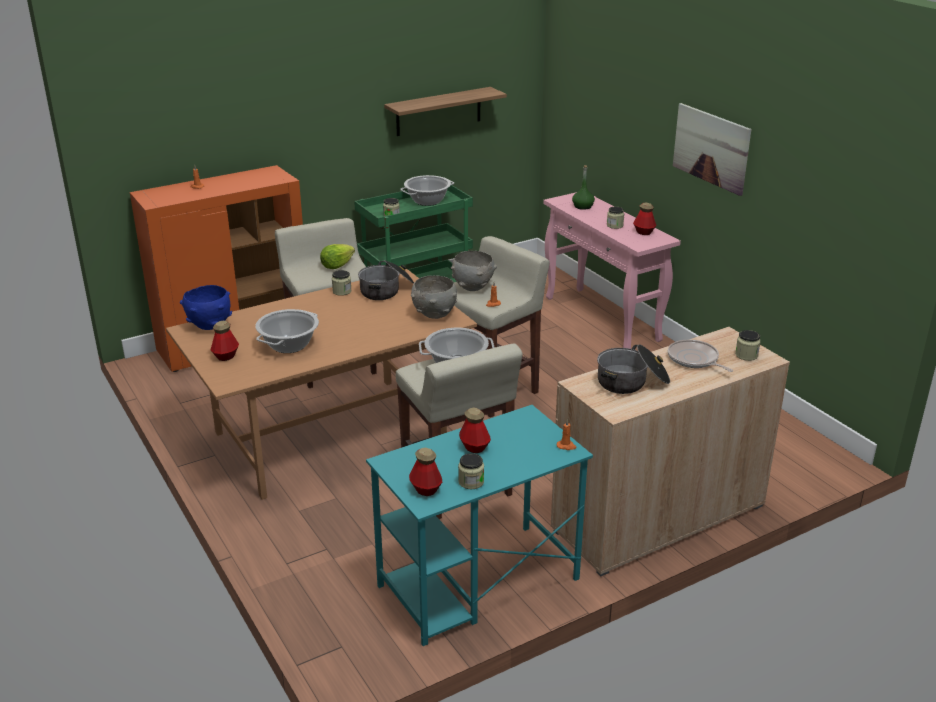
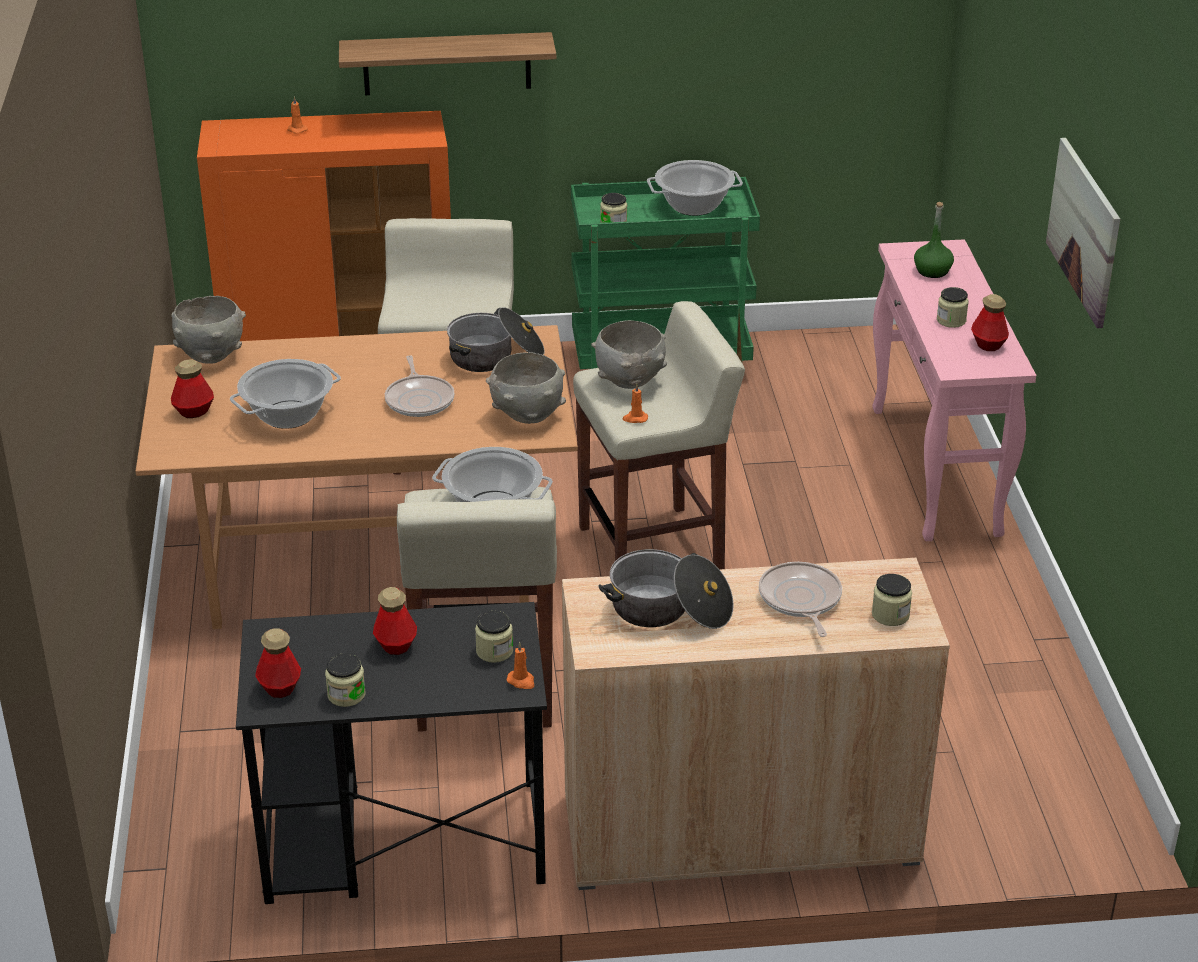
camera: 25 degrees right, 5 degrees up
(209, 325) = (211, 356): blue bowl -> grey bowl
(337, 266) = (464, 295): lettuce -> none
(342, 291) = (430, 343): jar -> jar (494, 651)
(363, 320) = (419, 399): none -> frying pan
(438, 111) = (741, 58): shelf -> shelf (447, 63)
(477, 583) = (401, 842): turquoise desk -> black desk

